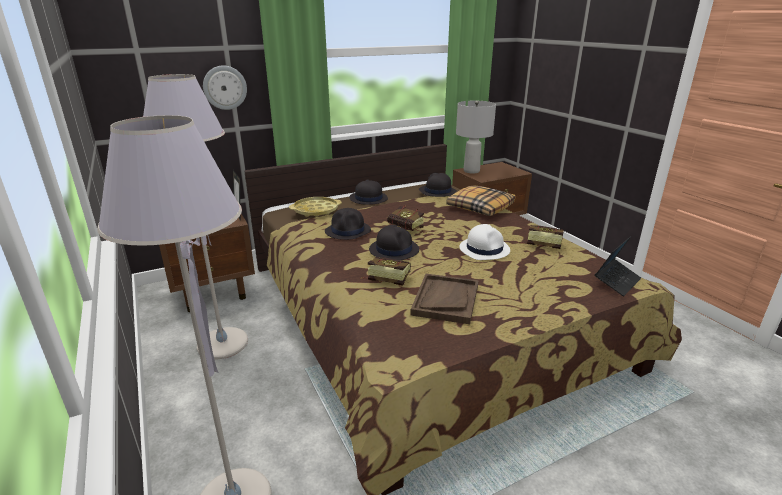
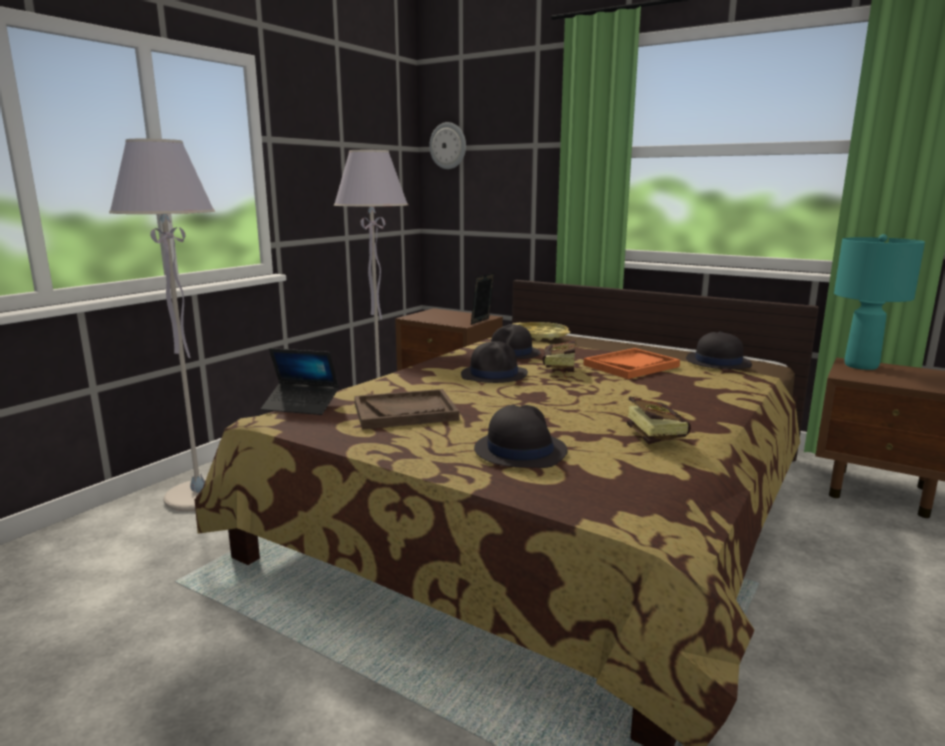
camera: 60 degrees right, 10 degrees down
(225, 87) = (526, 188): wall clock -> wall clock (448, 146)
(368, 198) = (625, 347): black hat -> black hat (519, 450)
(384, 279) = (421, 384): book -> none
(420, 210) = (631, 366): none -> orange tray
(471, 171) = (860, 365): grey table lamp -> turquoise table lamp
(480, 207) = (716, 389): pillow -> none
(484, 249) = (571, 409): white hat -> none
(616, 281) = (607, 500): laptop -> laptop (301, 405)

